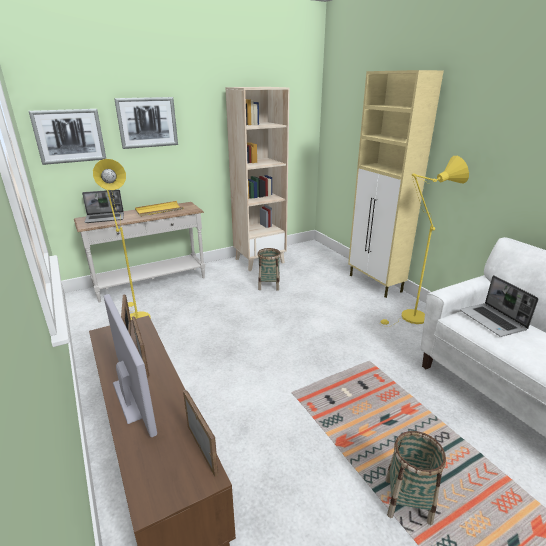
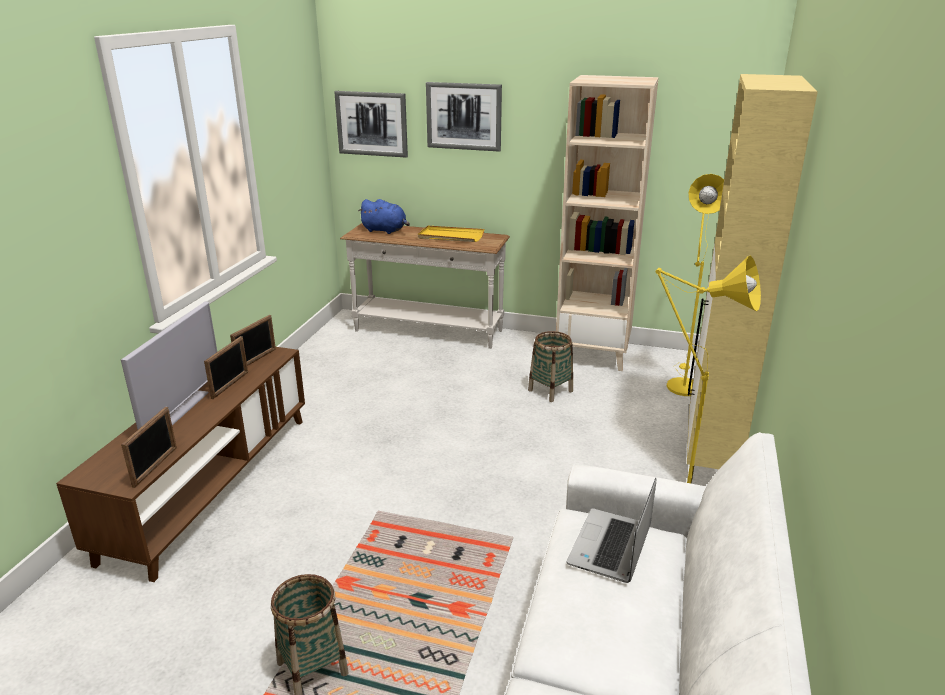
camera: 45 degrees right, 0 degrees up
(105, 218) = (385, 230): laptop -> blue plush toy
(135, 317) = (362, 361): yellow floor lamp -> yellow floor lamp (682, 384)

